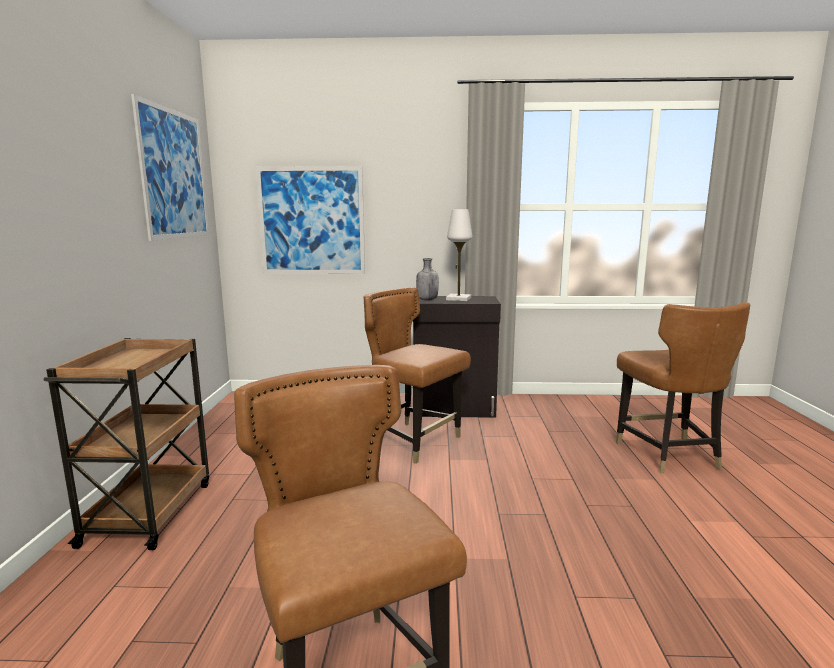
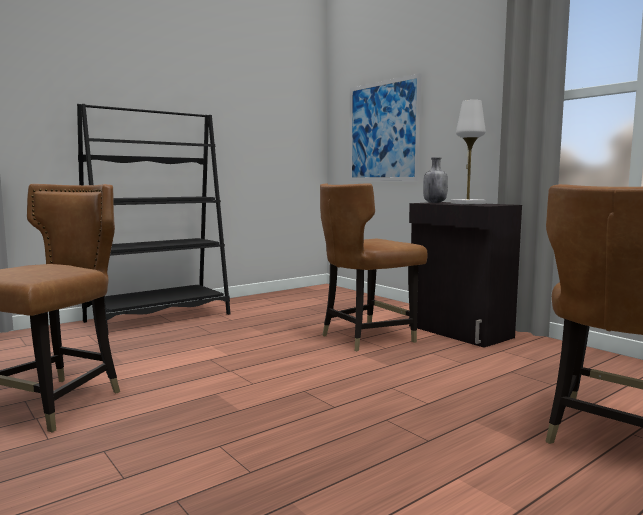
camera: 50 degrees right, 5 degrees down
(150, 511) = (159, 318): brown cart -> black bookcase
(174, 174) = (272, 97): picture -> none
(414, 441) = (366, 337): brown chair -> brown chair turned 120 degrees counterclockwise

